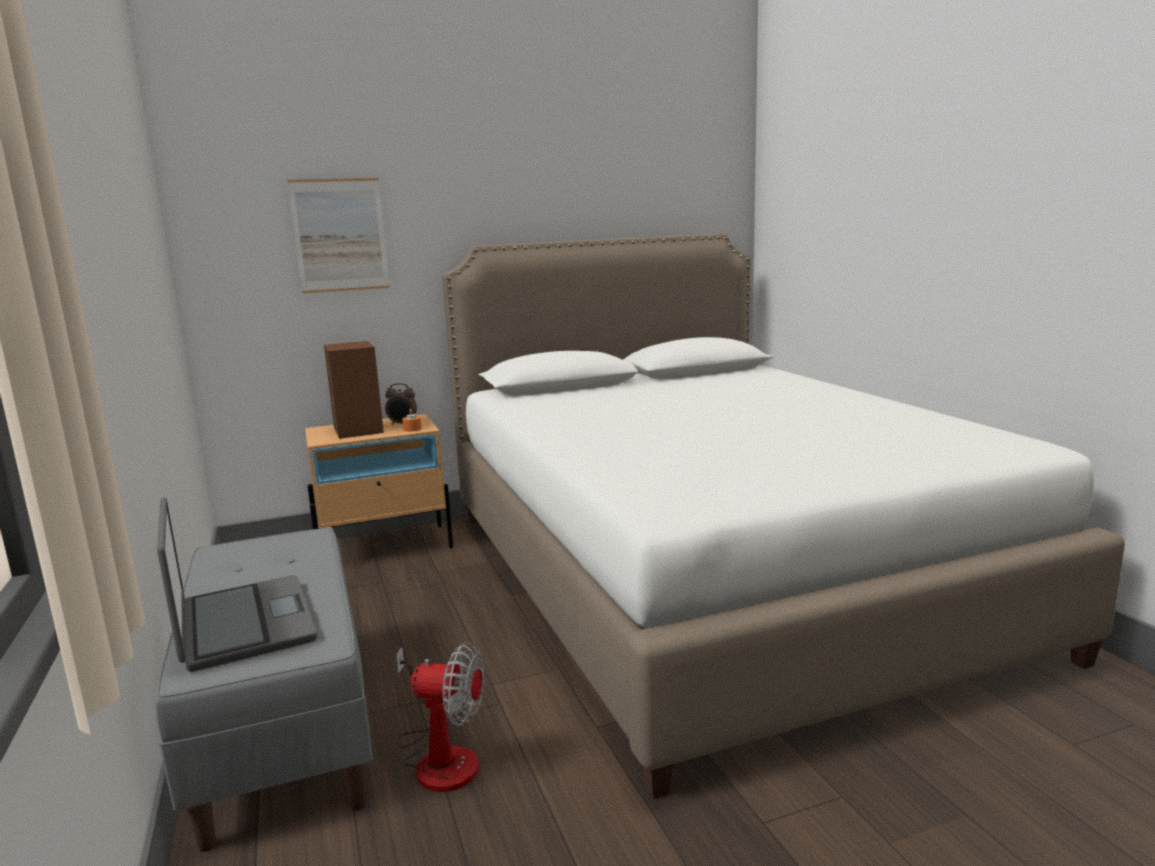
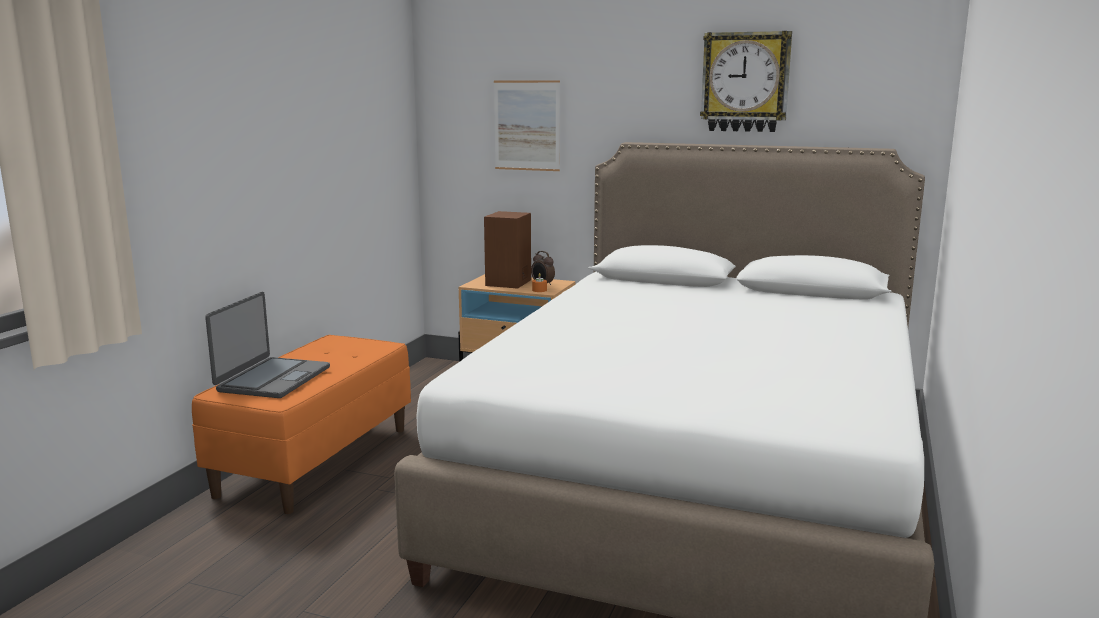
camera: 40 degrees right, 0 degrees up
(282, 726) = (315, 460): grey bench -> orange bench
(440, 756) = (355, 509): fan -> none
(584, 175) = (745, 82): none -> wall clock

